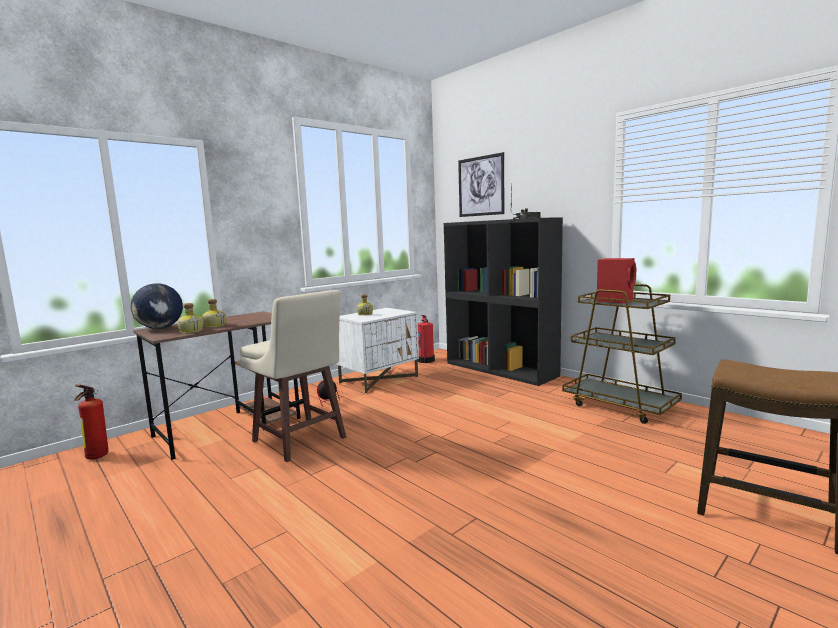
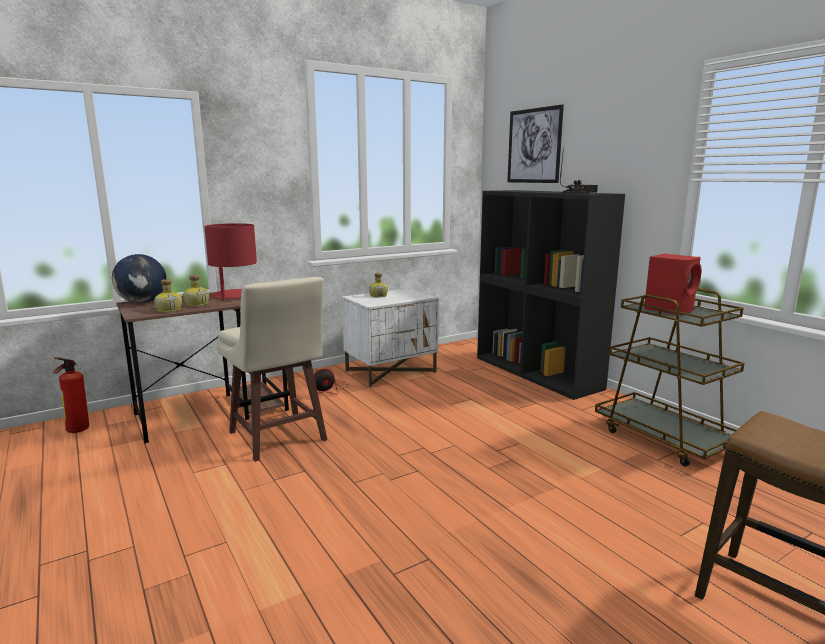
camera: 10 degrees right, 5 degrees up
(246, 318) = (235, 295): none -> red table lamp
(426, 360) = (454, 352): fire extinguisher -> none

